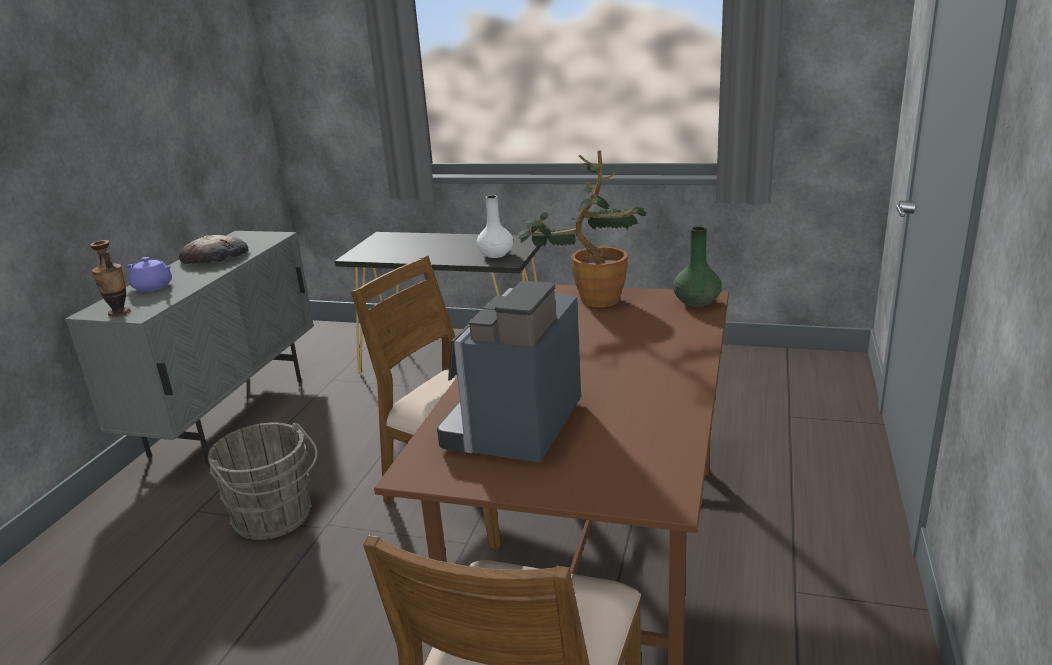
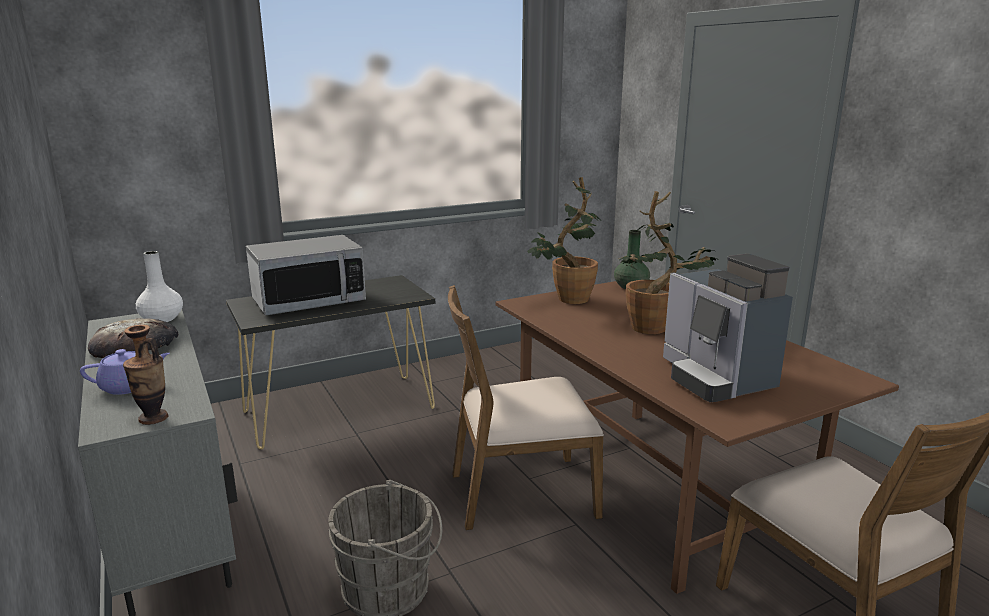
camera: 45 degrees left, 5 degrees down
(421, 247) = (309, 301): none -> microwave
(496, 254) = (393, 294): white vase -> white vase (162, 319)
(602, 357) = (658, 328): none -> potted plant

